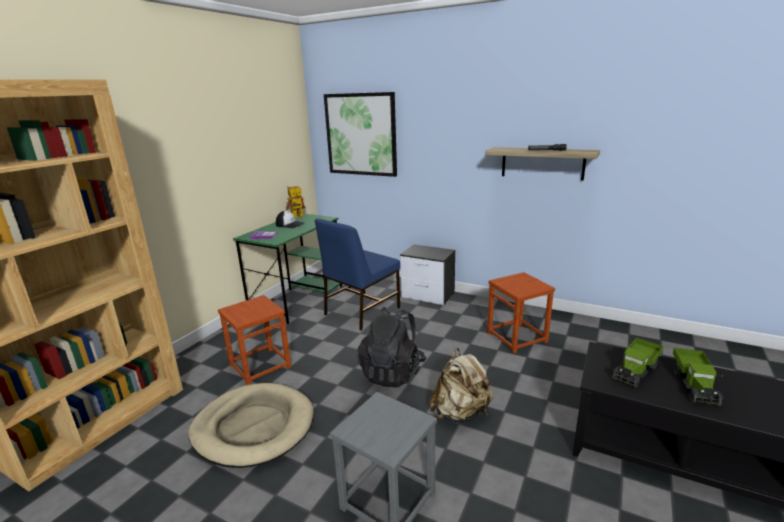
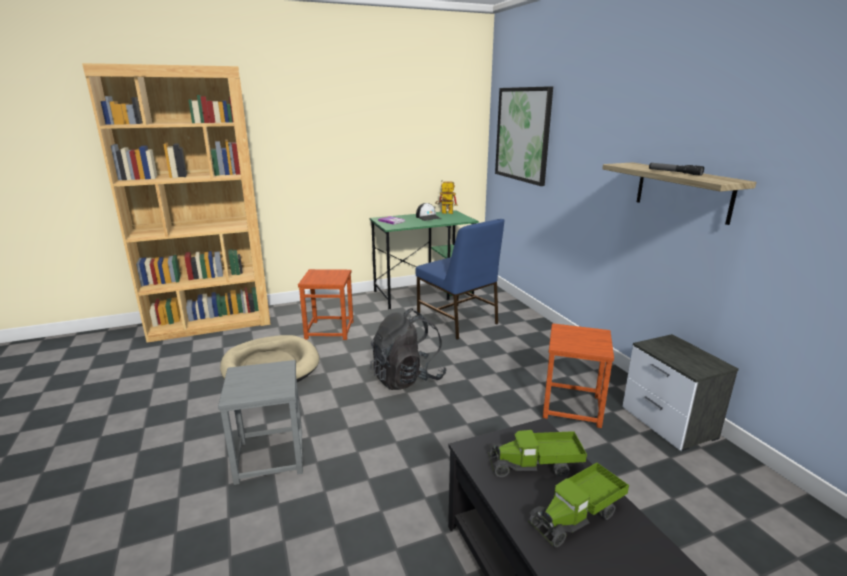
camera: 40 degrees right, 0 degrees up
(361, 311) = (457, 321): blue chair -> blue chair turned 120 degrees counterclockwise
(429, 295) = (542, 332): nightstand -> nightstand (669, 423)
(460, 413) = (409, 436): beige backpack -> none

